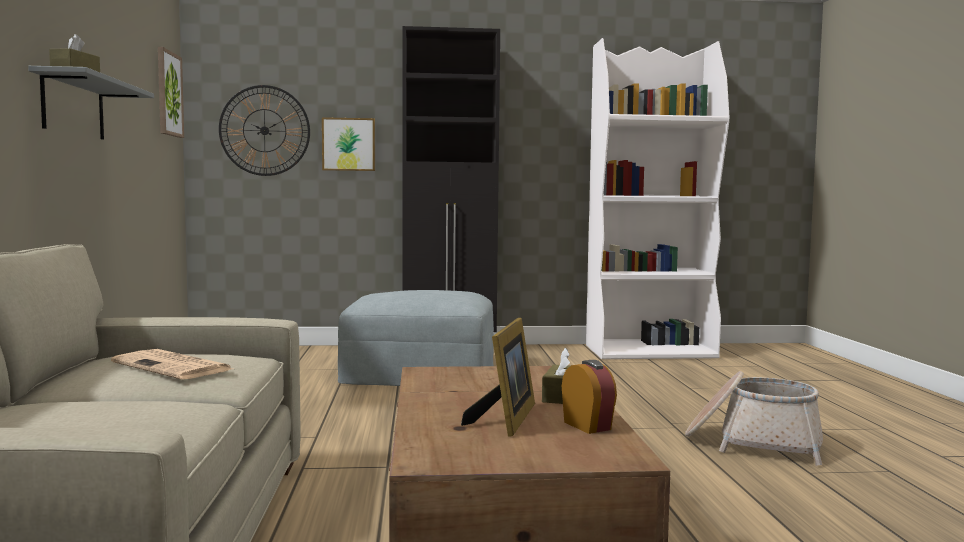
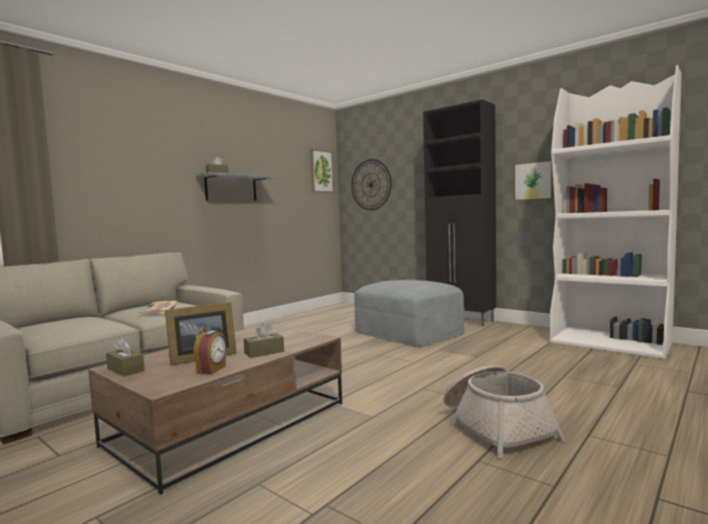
camera: 45 degrees right, 0 degrees up
(349, 144) = (410, 188): picture -> picture (534, 181)
(467, 458) = (125, 369): none -> brown tissue box

